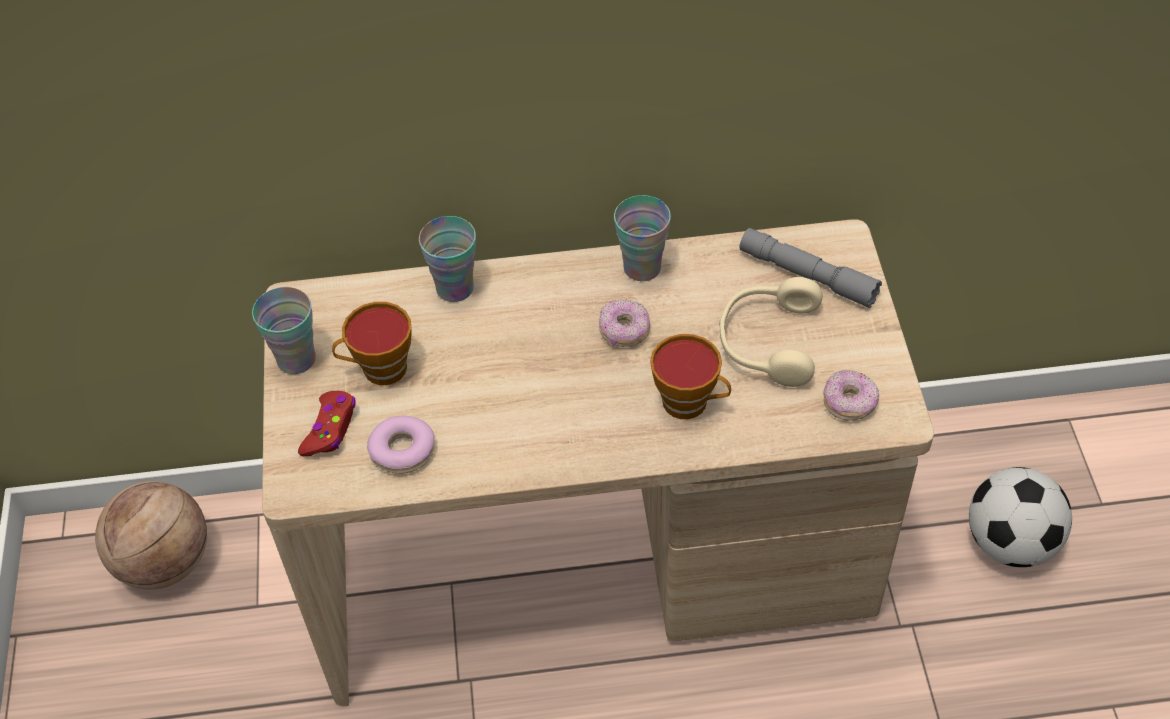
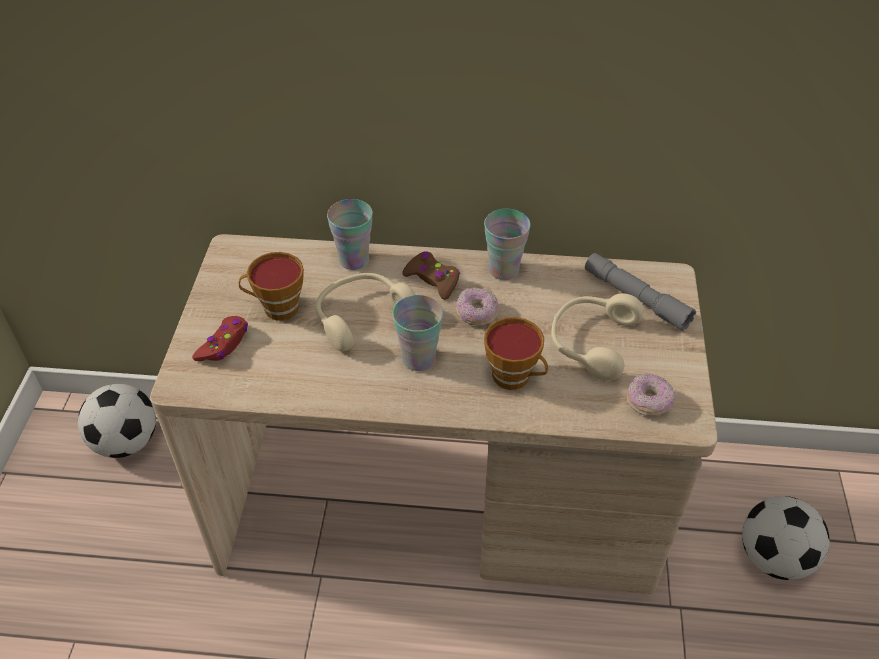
camera: 10 degrees right, 5 degrees down
(164, 562) = (126, 442): basketball -> football
(296, 359) = (217, 289): cup -> cup (419, 359)
(402, 451) = (274, 371): donut -> none
(486, 360) = (361, 316): none -> beige headphones
(559, 297) = (433, 280): none -> brown game controller

